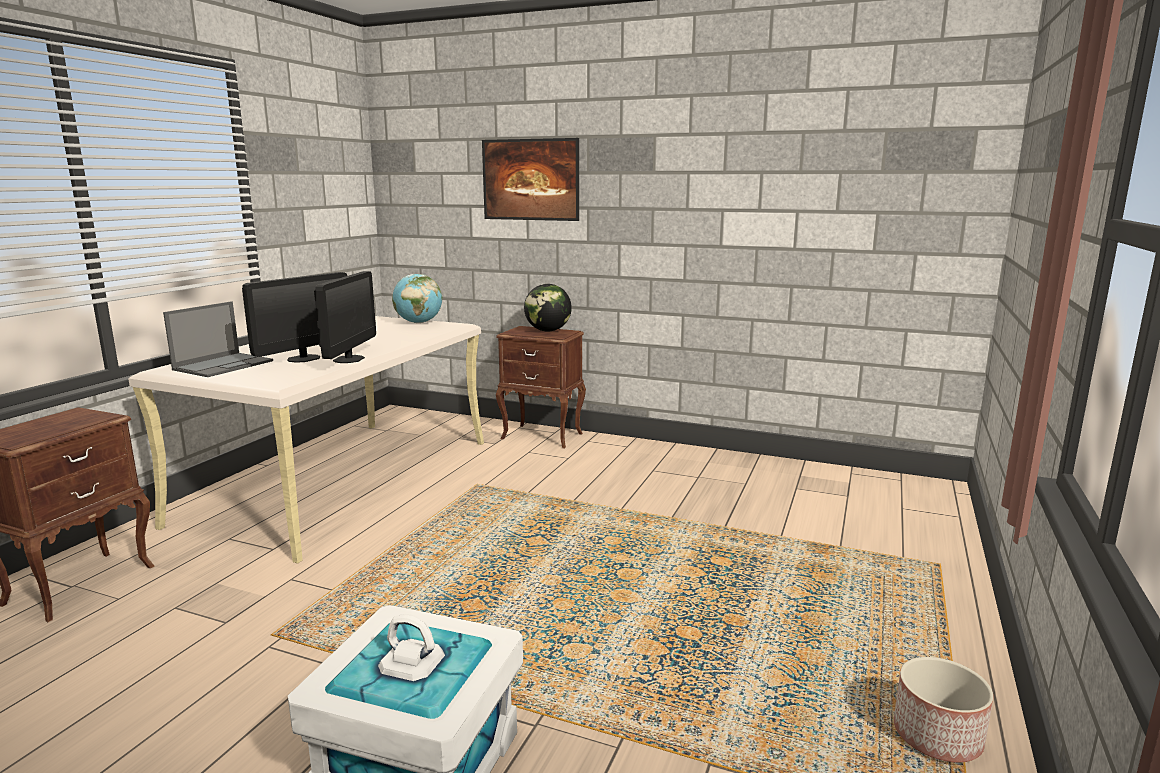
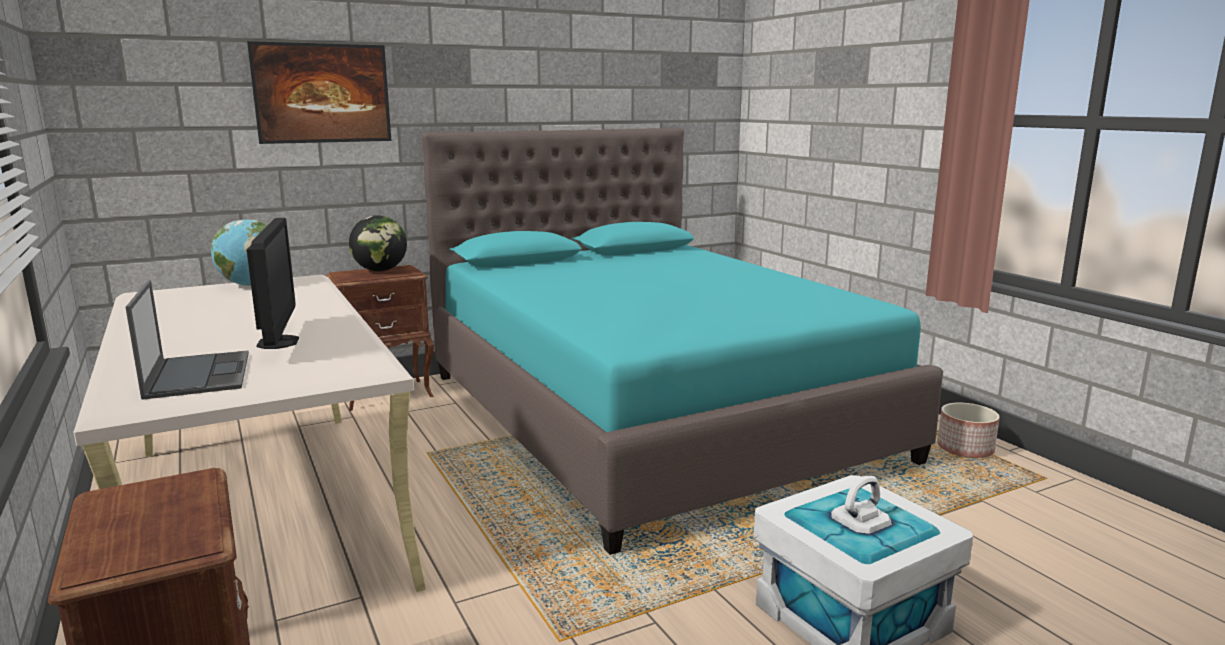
camera: 50 degrees left, 0 degrees up
(349, 359) = (338, 329): monitor -> none
(678, 527) = (650, 414): none -> turquoise bed

